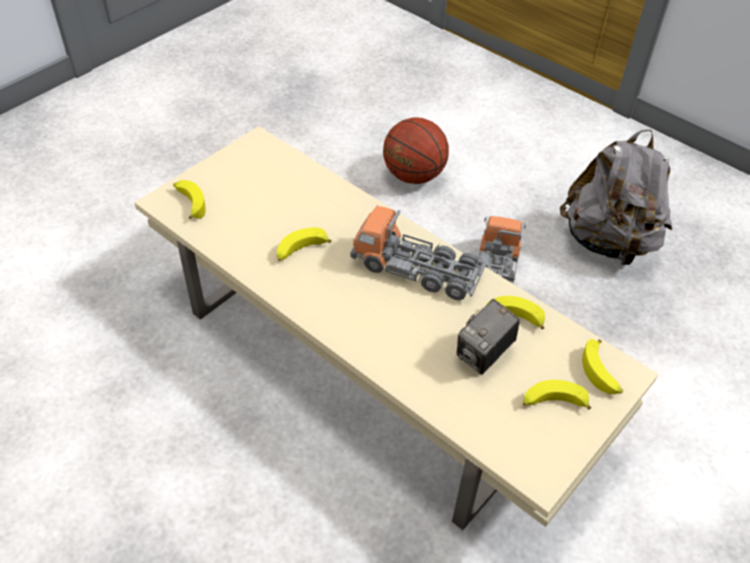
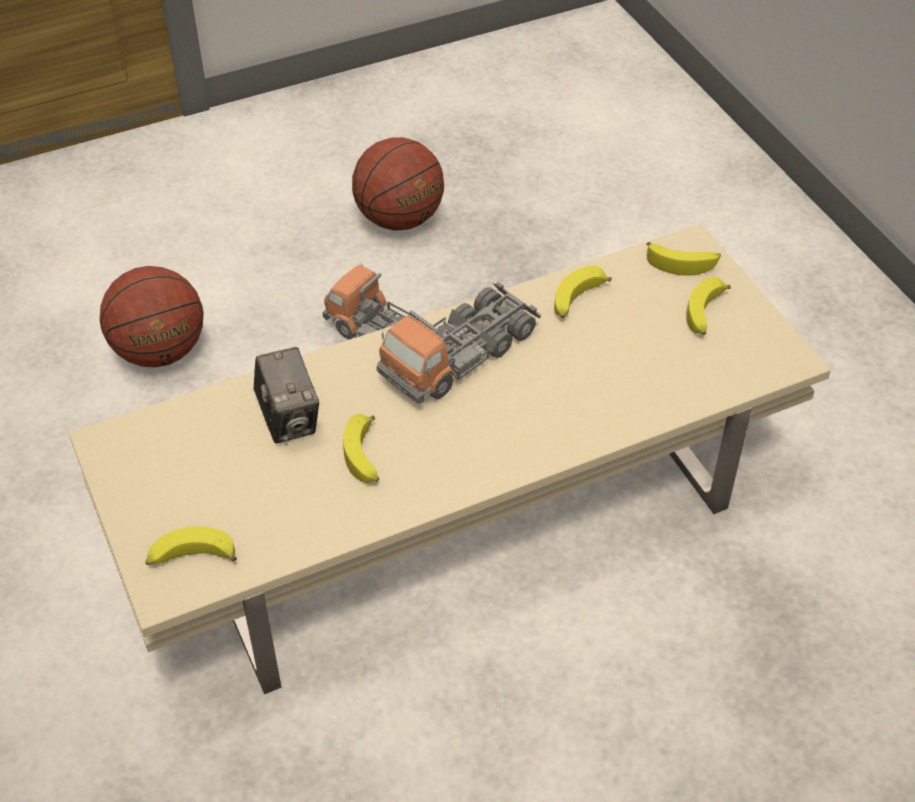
camera: 65 degrees left, 0 degrees up
(484, 354) = (618, 343): camera -> camera (289, 419)
(608, 241) = (399, 219): grey backpack -> basketball

